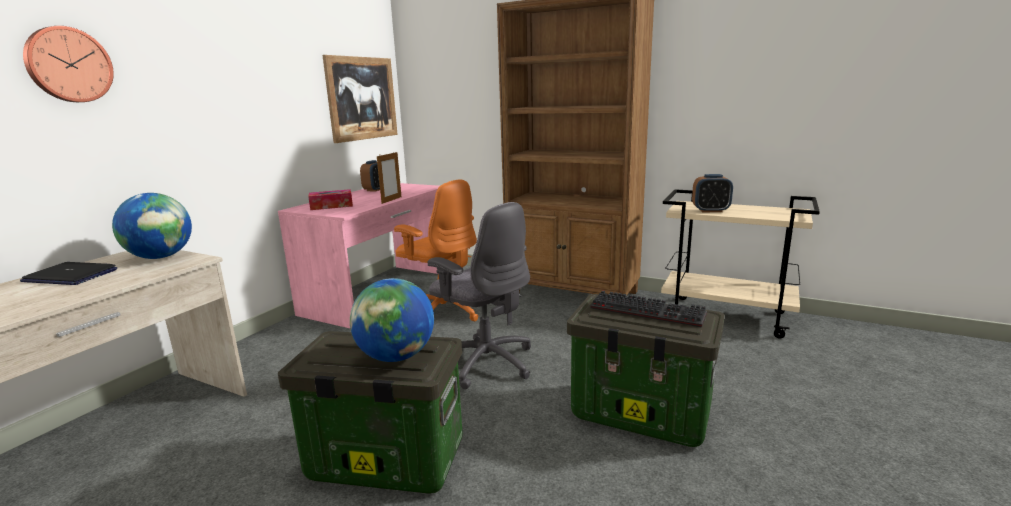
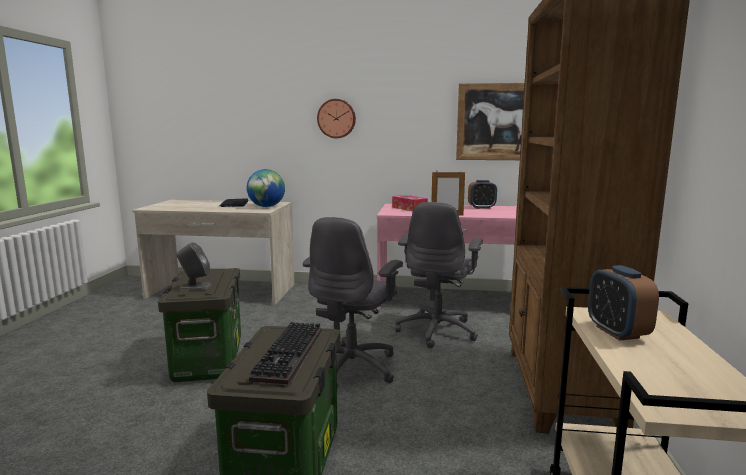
camera: 70 degrees right, 5 degrees down
(68, 65) = (274, 98): wall clock -> wall clock (336, 118)
(396, 357) = (195, 286): globe -> grey speaker
(443, 311) = (437, 331): orange office chair -> grey office chair

